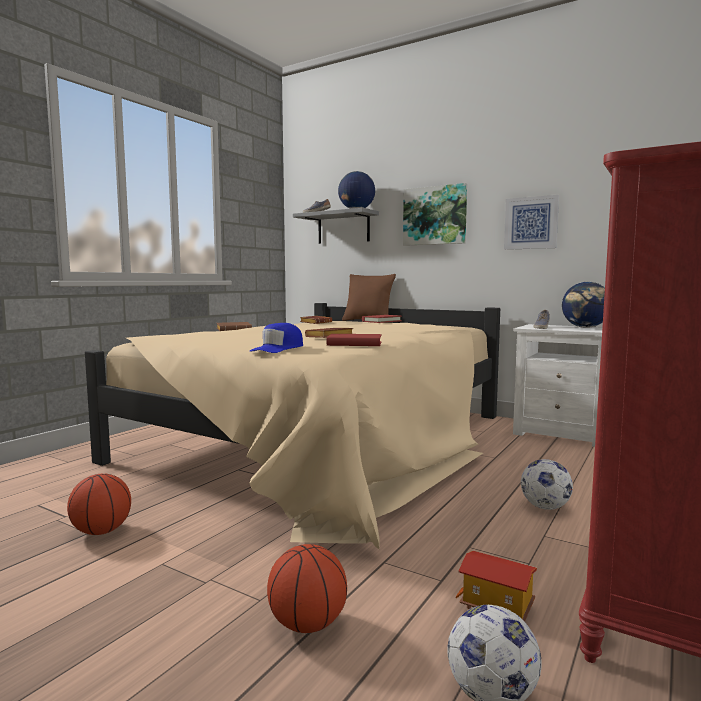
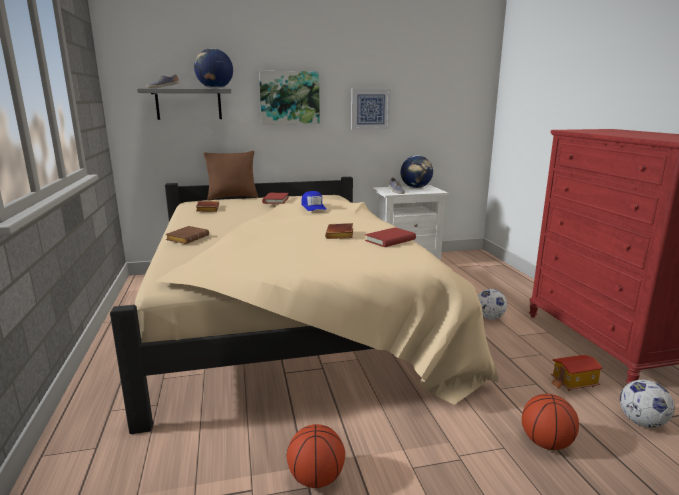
camera: 45 degrees left, 10 degrees up
(278, 349) = (376, 261): blue cap -> blue cap (313, 207)

